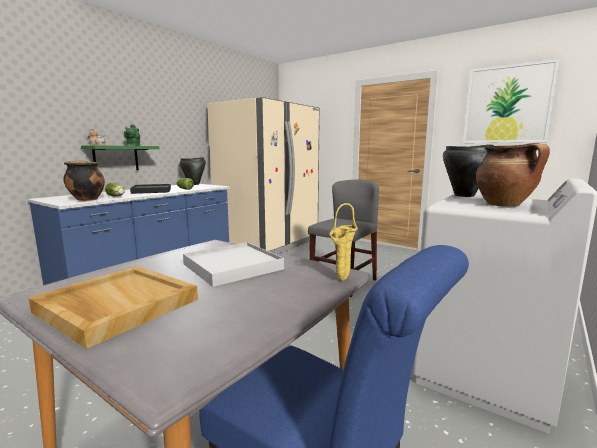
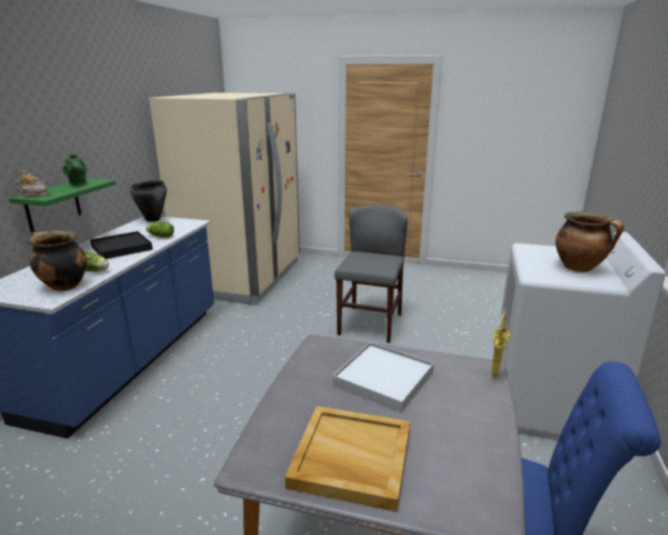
camera: 20 degrees left, 10 degrees up
(464, 195) = (529, 247): black cooking pot -> none
(507, 104) = (516, 103): picture -> none

